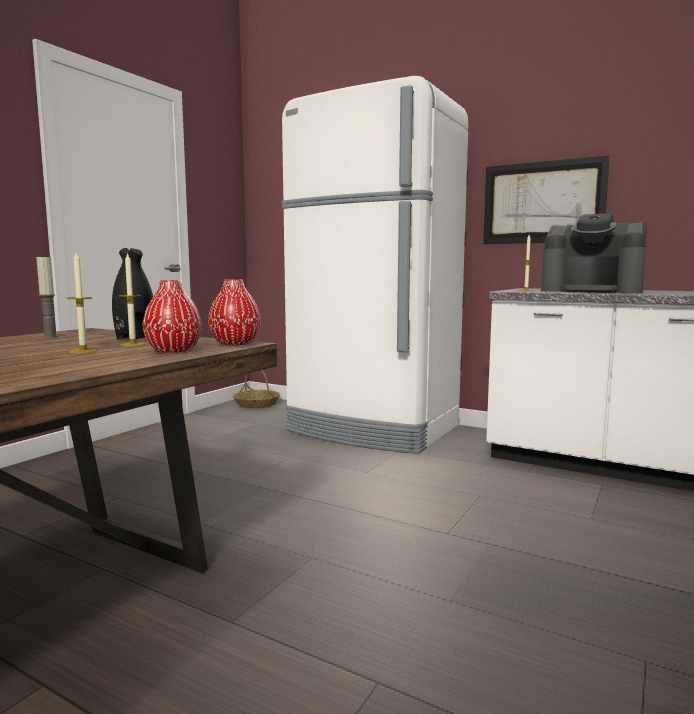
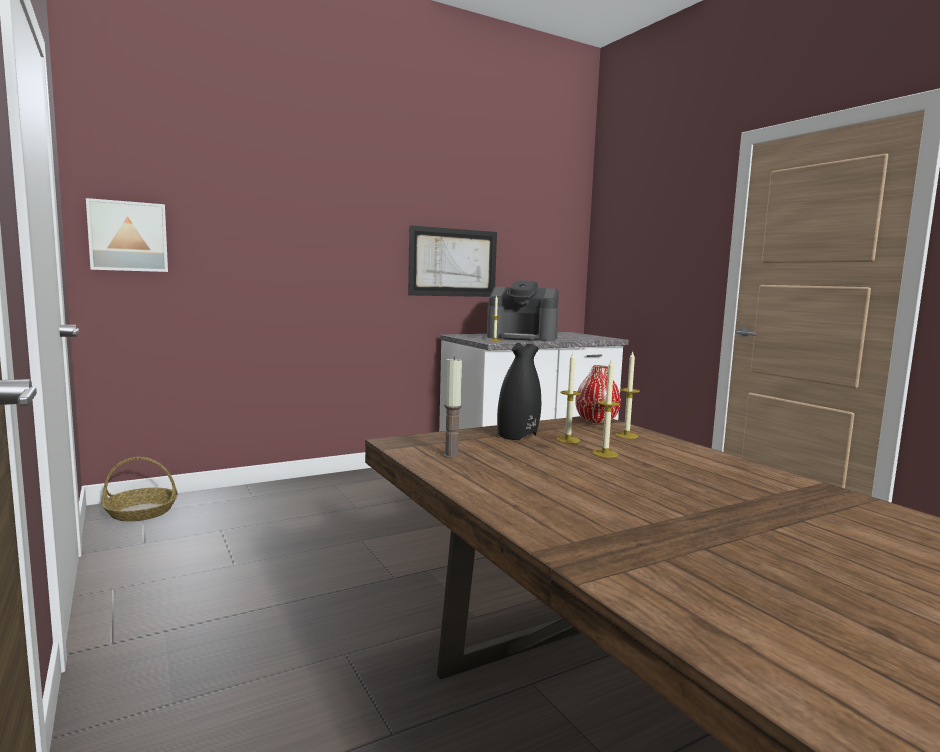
camera: 60 degrees left, 0 degrees up
(173, 351) = (626, 435): red vase -> candle
(272, 210) = (128, 236): none -> picture
(373, 429) = (346, 492): white fridge -> none
(592, 291) = (522, 337): coffee machine -> coffee machine turned 45 degrees clockwise

